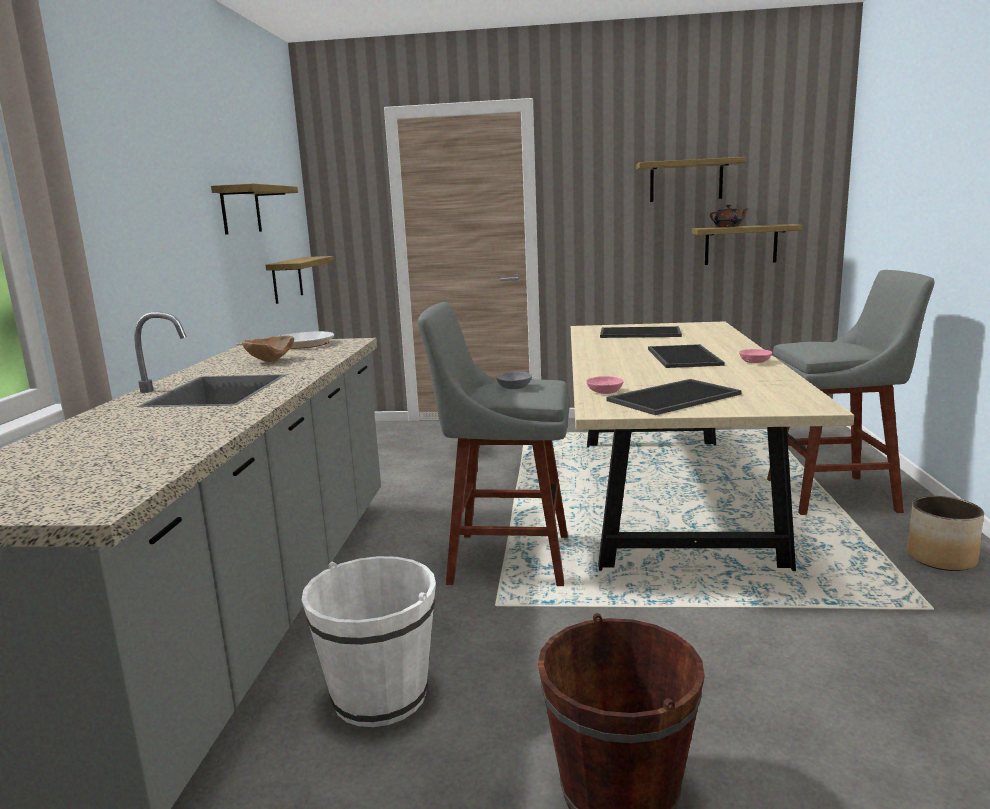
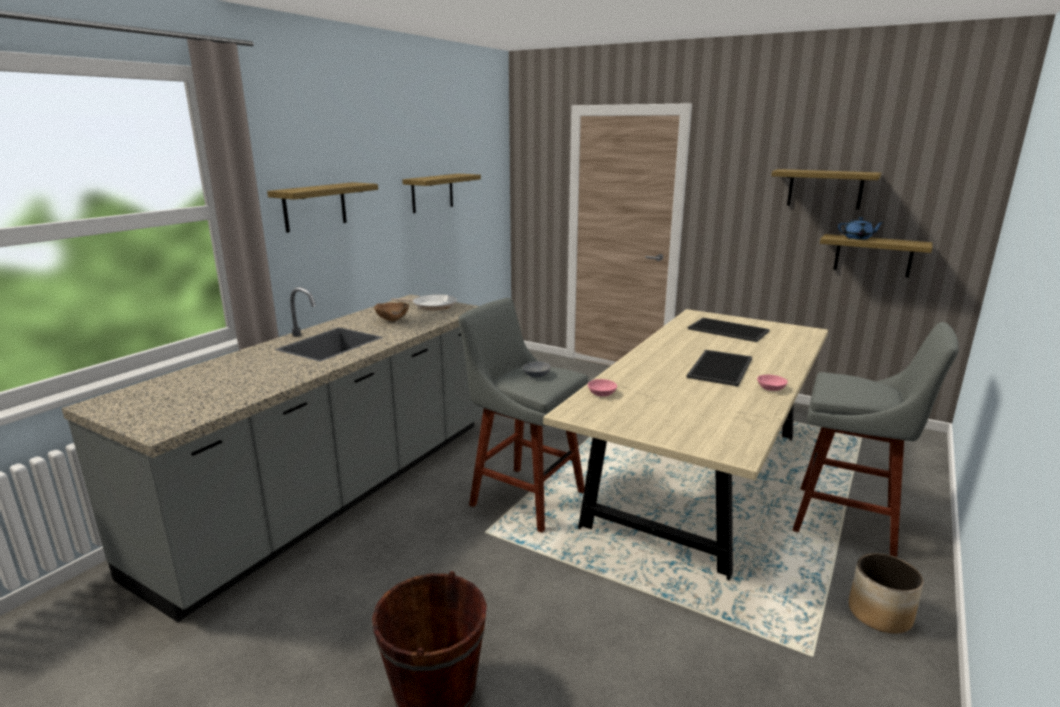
camera: 25 degrees right, 5 degrees up
(287, 279) = (477, 240): shelf -> shelf (315, 207)
(380, 696) = (364, 571): white bucket -> none
(673, 397) = (643, 412): tray -> none
(728, 226) = (858, 238): brown teapot -> blue teapot

